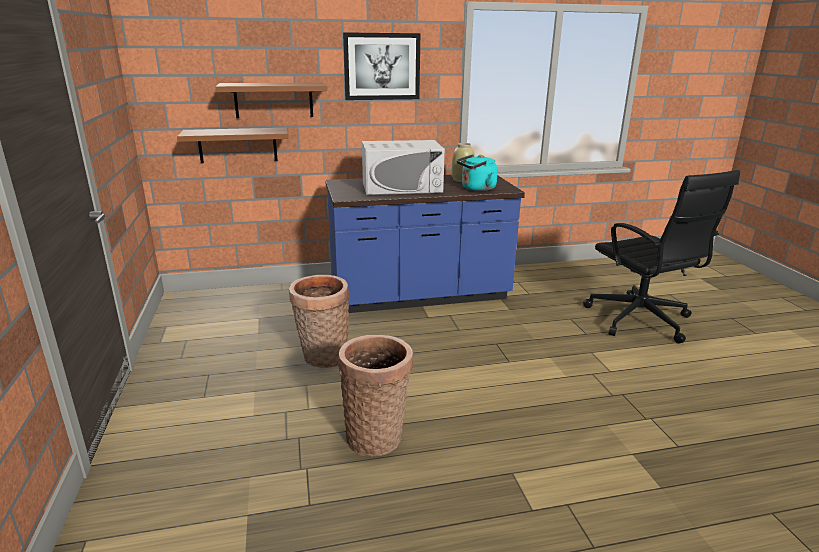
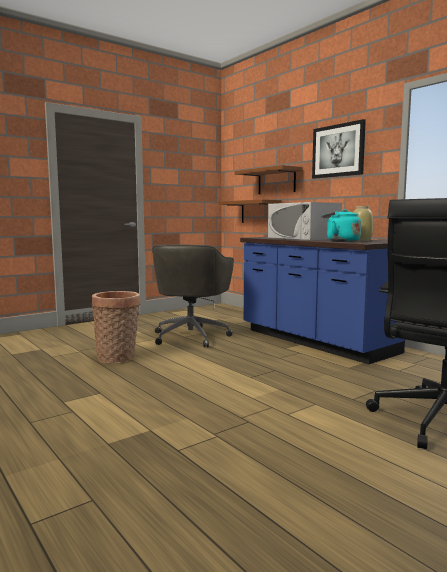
camera: 65 degrees right, 15 degrees down
(323, 357) = (191, 336): basket -> grey office chair

